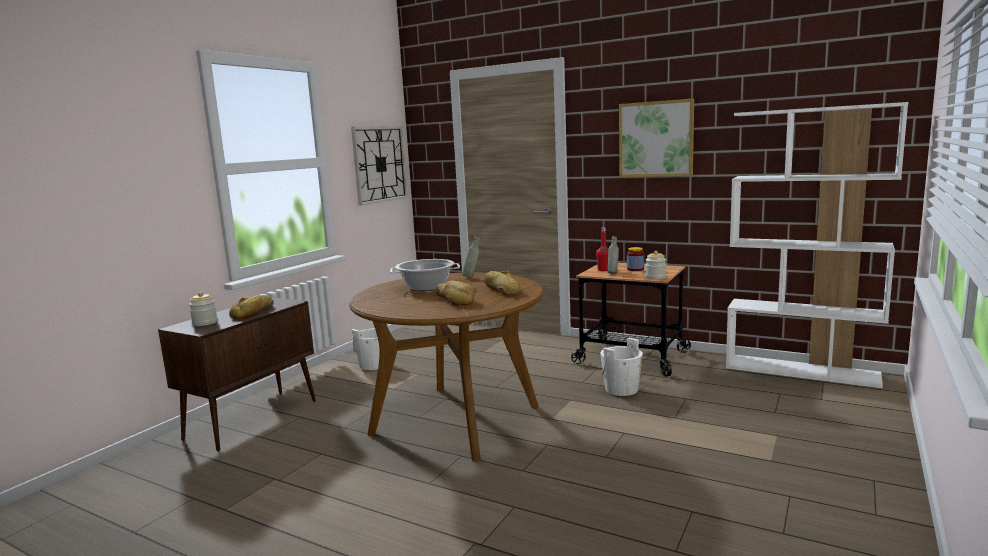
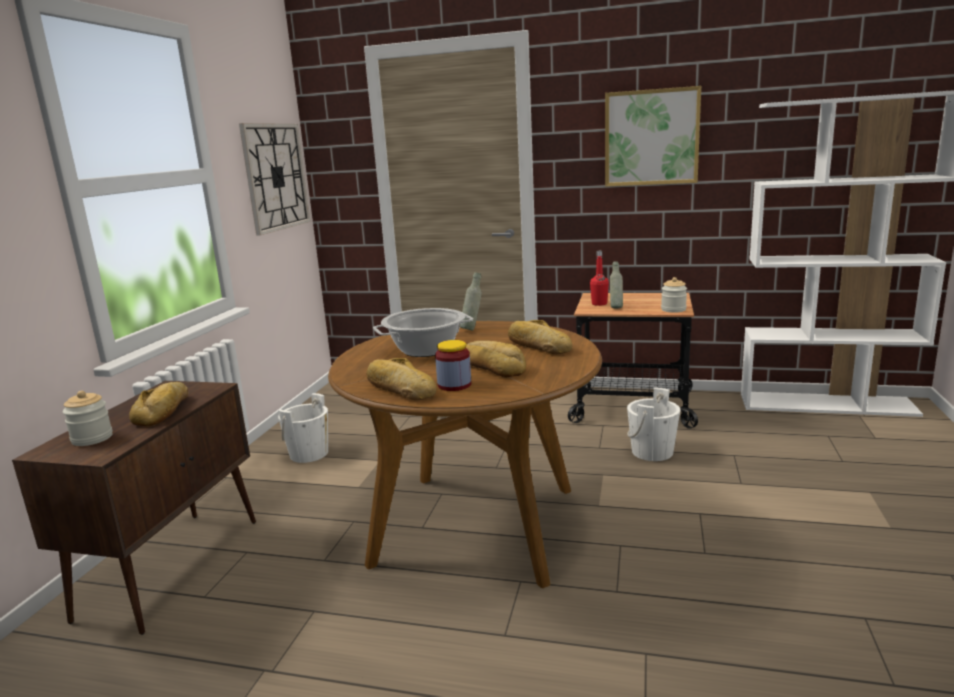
camera: 15 degrees left, 5 degrees up
(384, 307) = (400, 389): none -> bread
(635, 269) = (636, 300): jar -> jar (454, 385)

